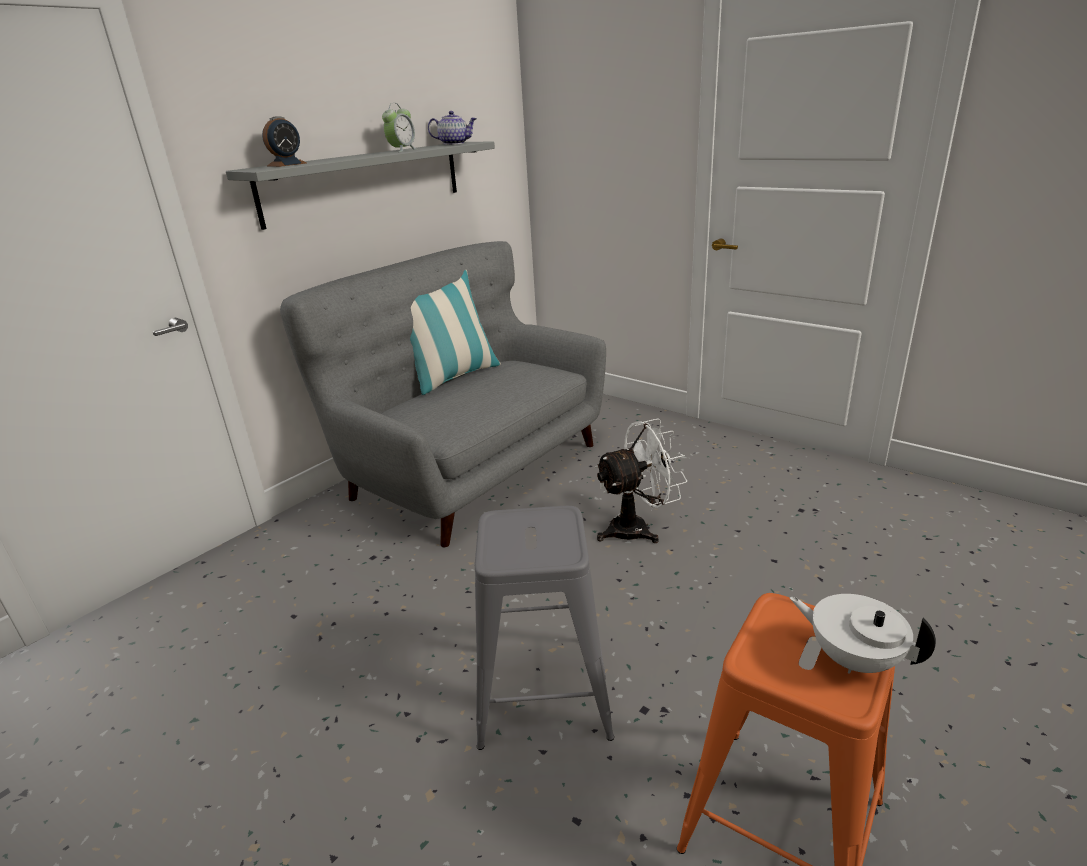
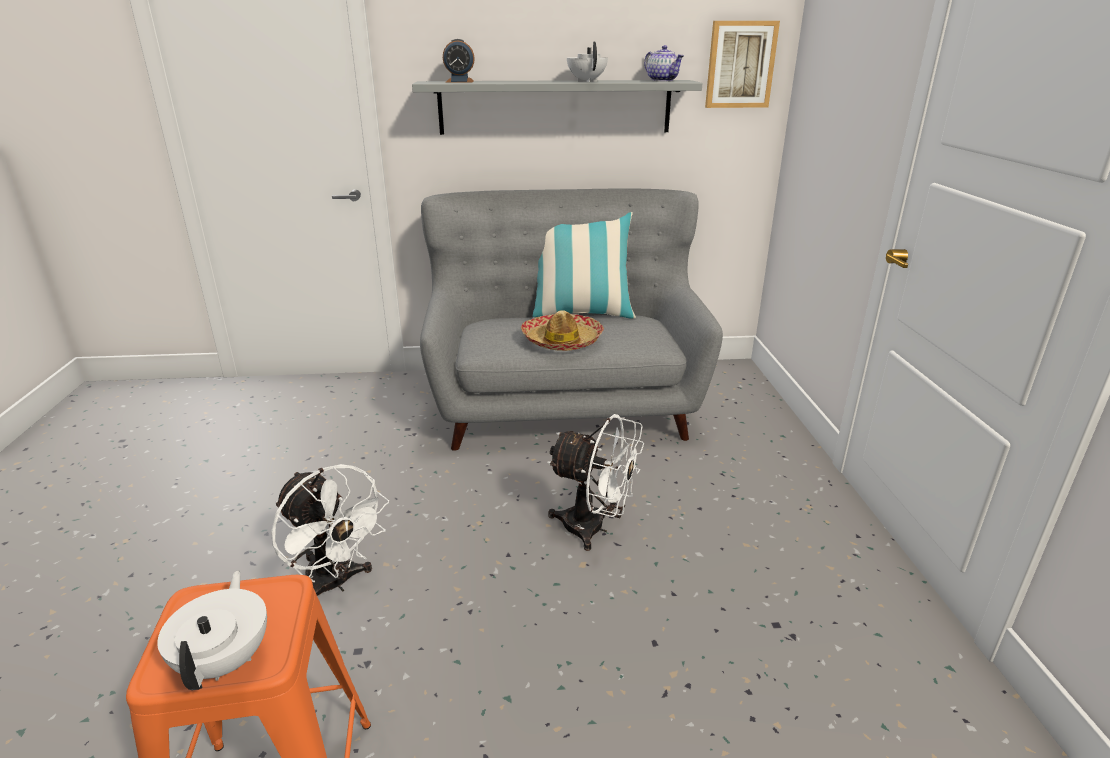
camera: 45 degrees right, 0 degrees up
(402, 150) = (587, 81): alarm clock -> white teapot
(489, 399) = (562, 341): none -> hat
(493, 125) = (740, 65): none -> picture
(543, 691) = (336, 584): grey stool -> white fan

